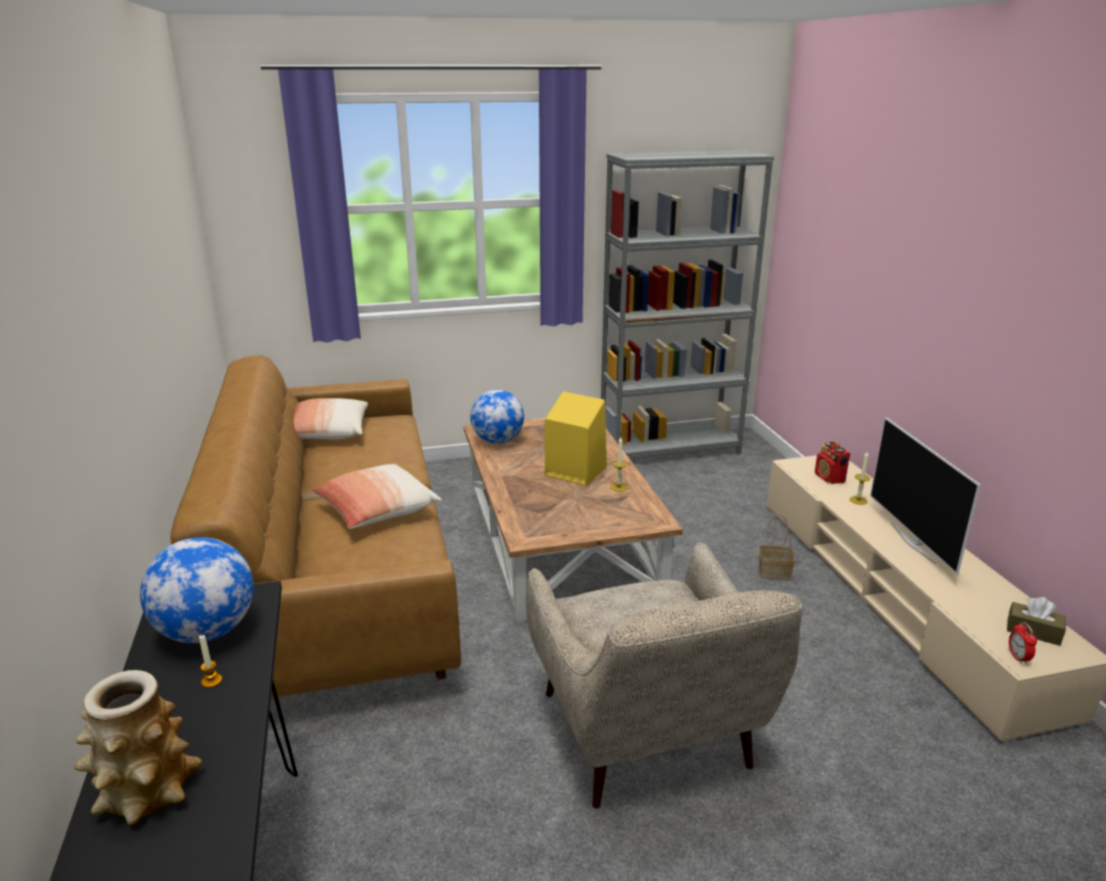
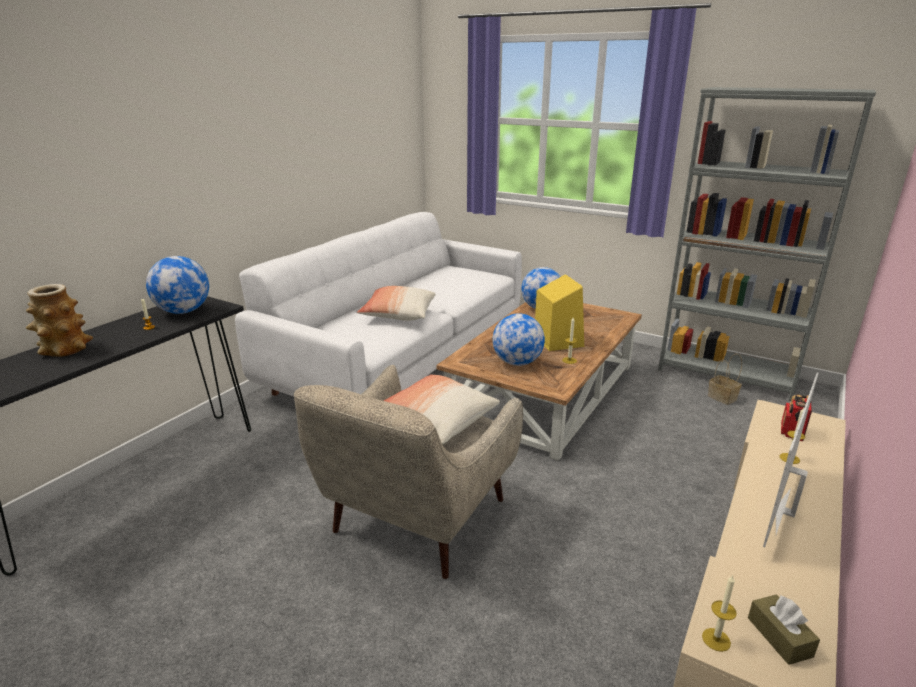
camera: 45 degrees right, 0 degrees up
(326, 433) = (445, 272): pillow -> pillow (435, 421)
(339, 572) = (400, 356): brown sofa -> white sofa
(580, 511) = (517, 363): none -> globe
(775, 572) = (674, 488): basket -> basket (723, 398)
(1018, 657) = (716, 639): alarm clock -> candle

